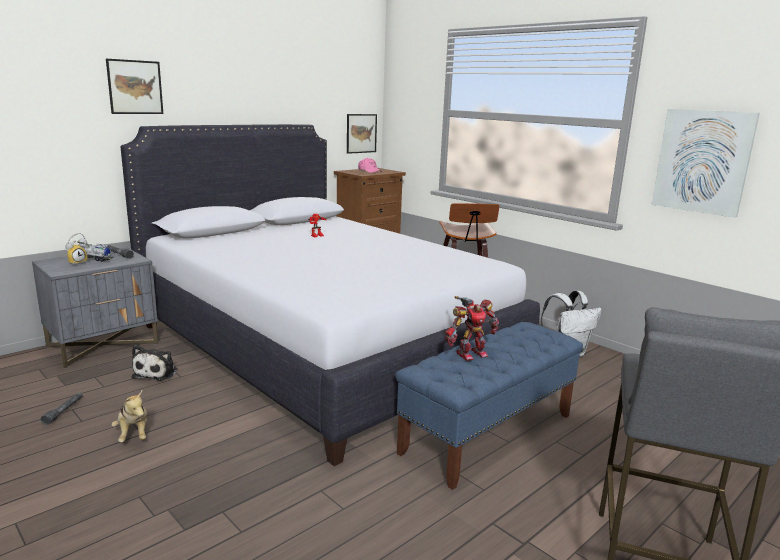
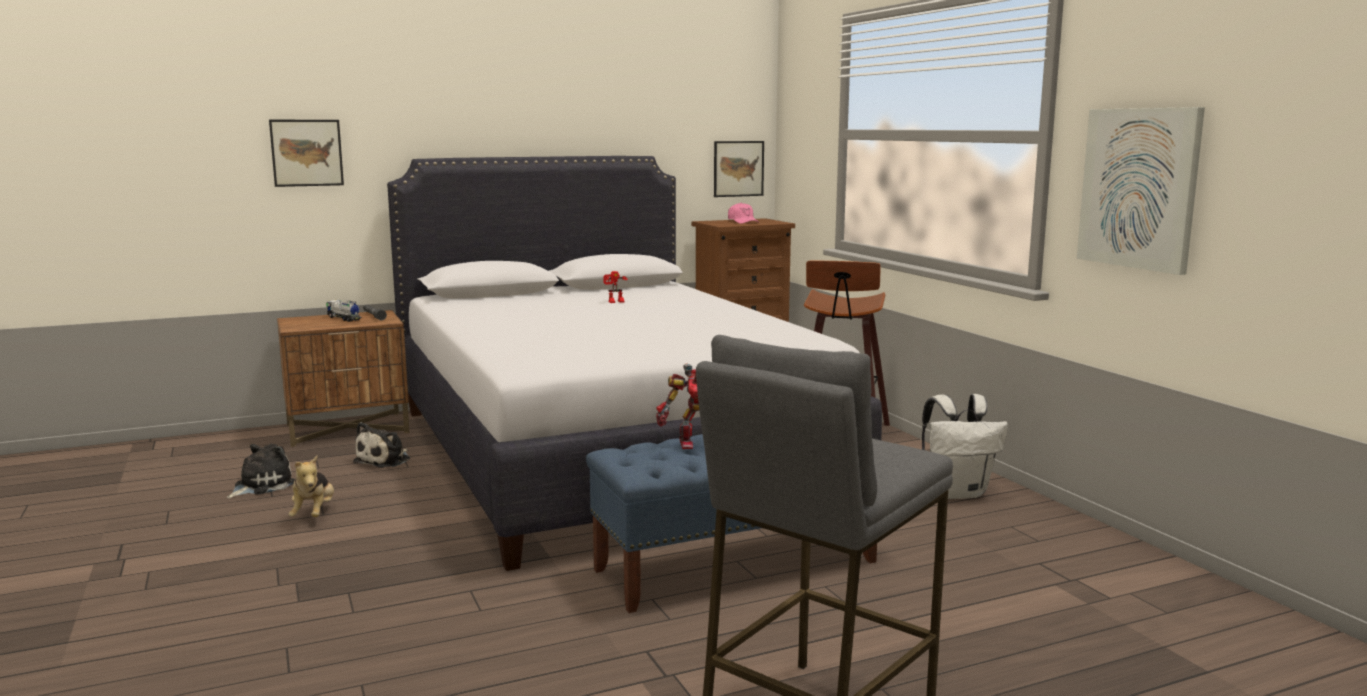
camera: 20 degrees right, 5 degrees down
(64, 411) = (261, 485): grey flashlight -> plush toy
(77, 262) = (321, 321): alarm clock -> none
(103, 345) = (348, 429): grey nightstand -> brown nightstand
(135, 87) = (410, 111): picture -> picture (307, 153)

